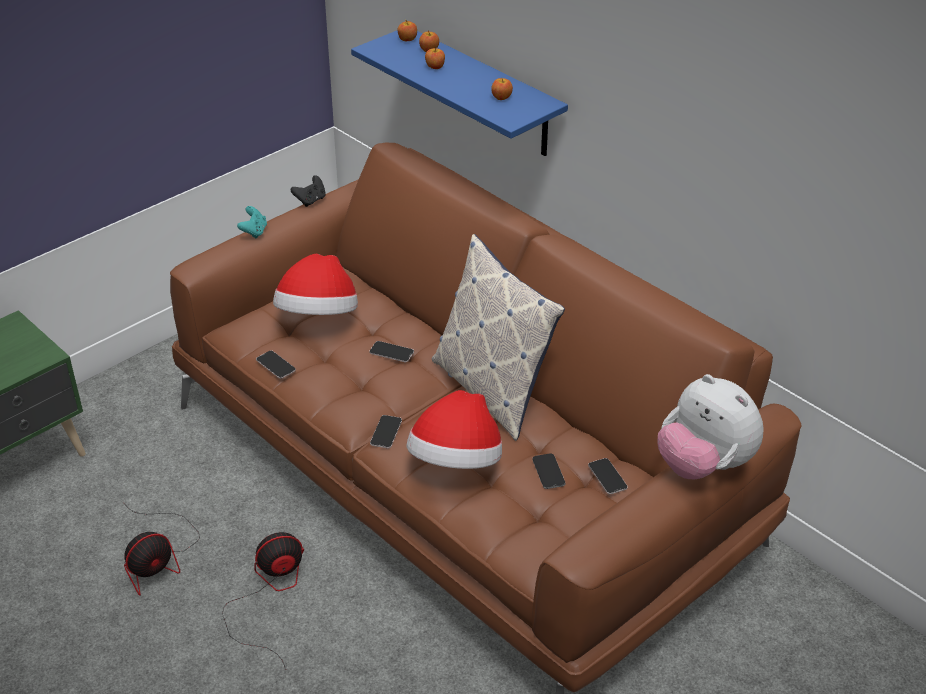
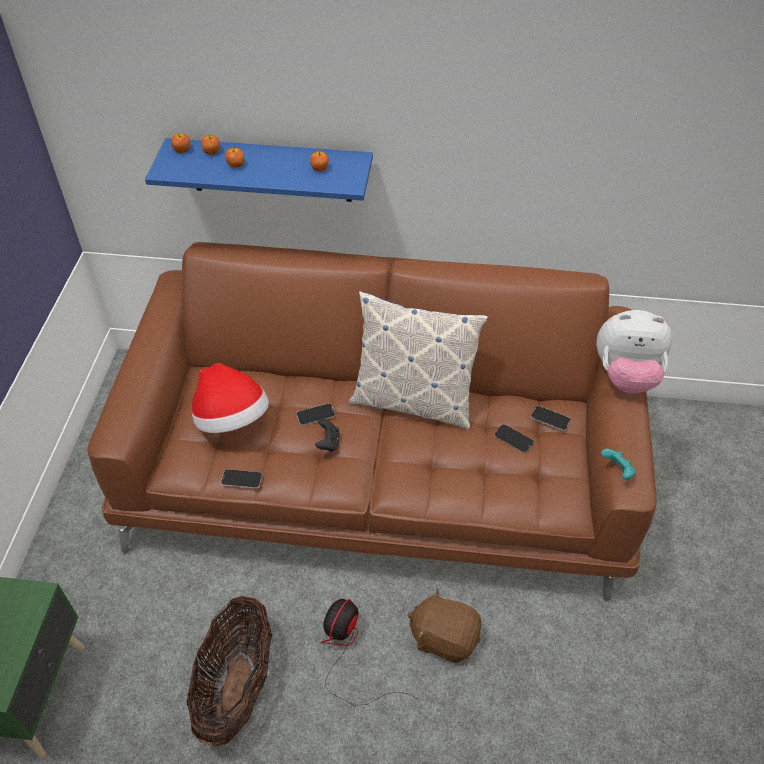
camera: 40 degrees left, 10 degrees up
(158, 558) = (237, 686): fan -> basket
(254, 232) = (128, 379): turquoise game controller -> turquoise game controller (617, 471)
(310, 200) = (143, 326): black game controller -> black game controller (328, 443)
(364, 641) = (444, 637): none -> brown plush toy
(386, 432) = (380, 480): phone -> none
(456, 463) = (452, 472): hat -> none

